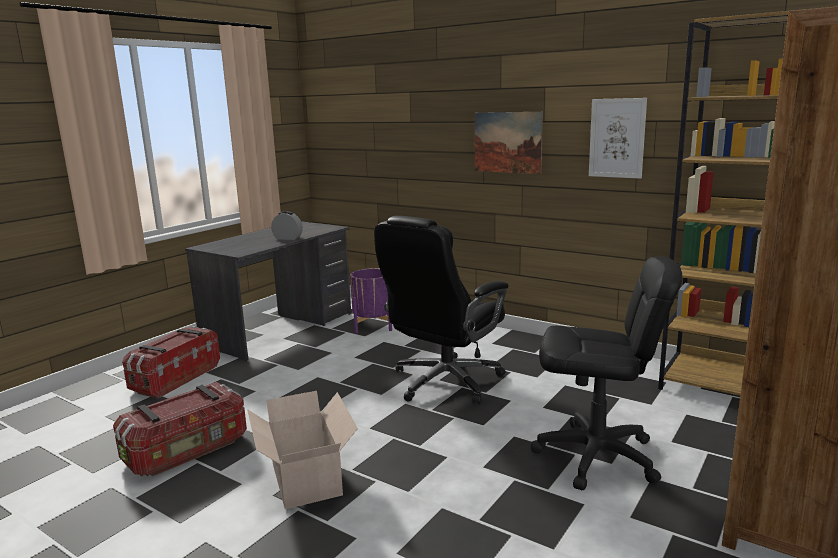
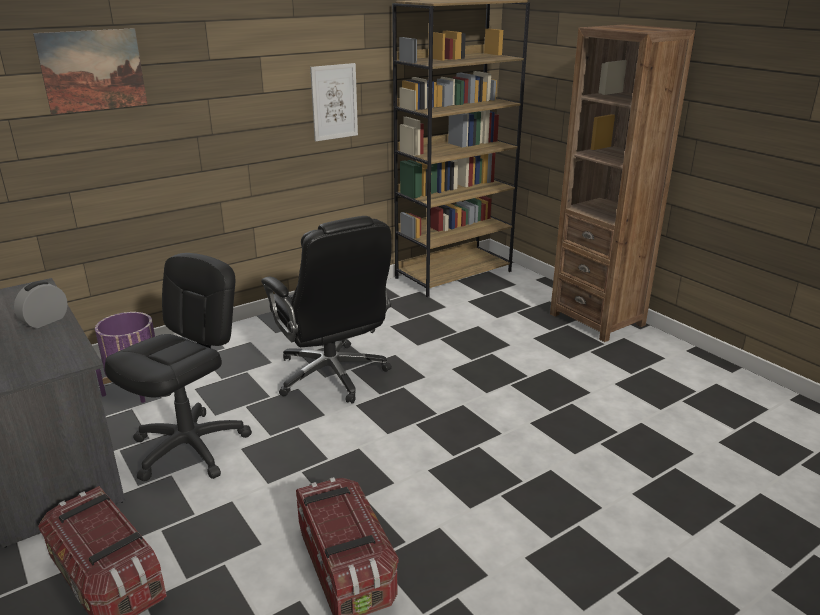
camera: 70 degrees left, 10 degrees up
(306, 480) = (457, 485): cardboard box -> none
(507, 142) = (228, 120): picture -> picture (93, 70)
(596, 456) = (499, 347): black office chair -> black office chair (190, 448)

